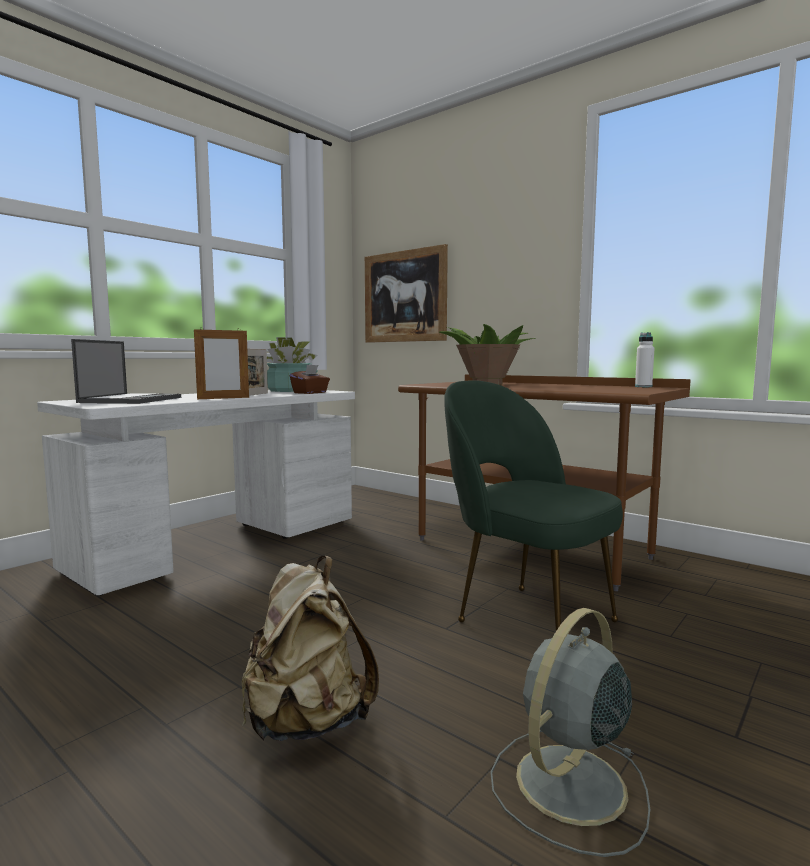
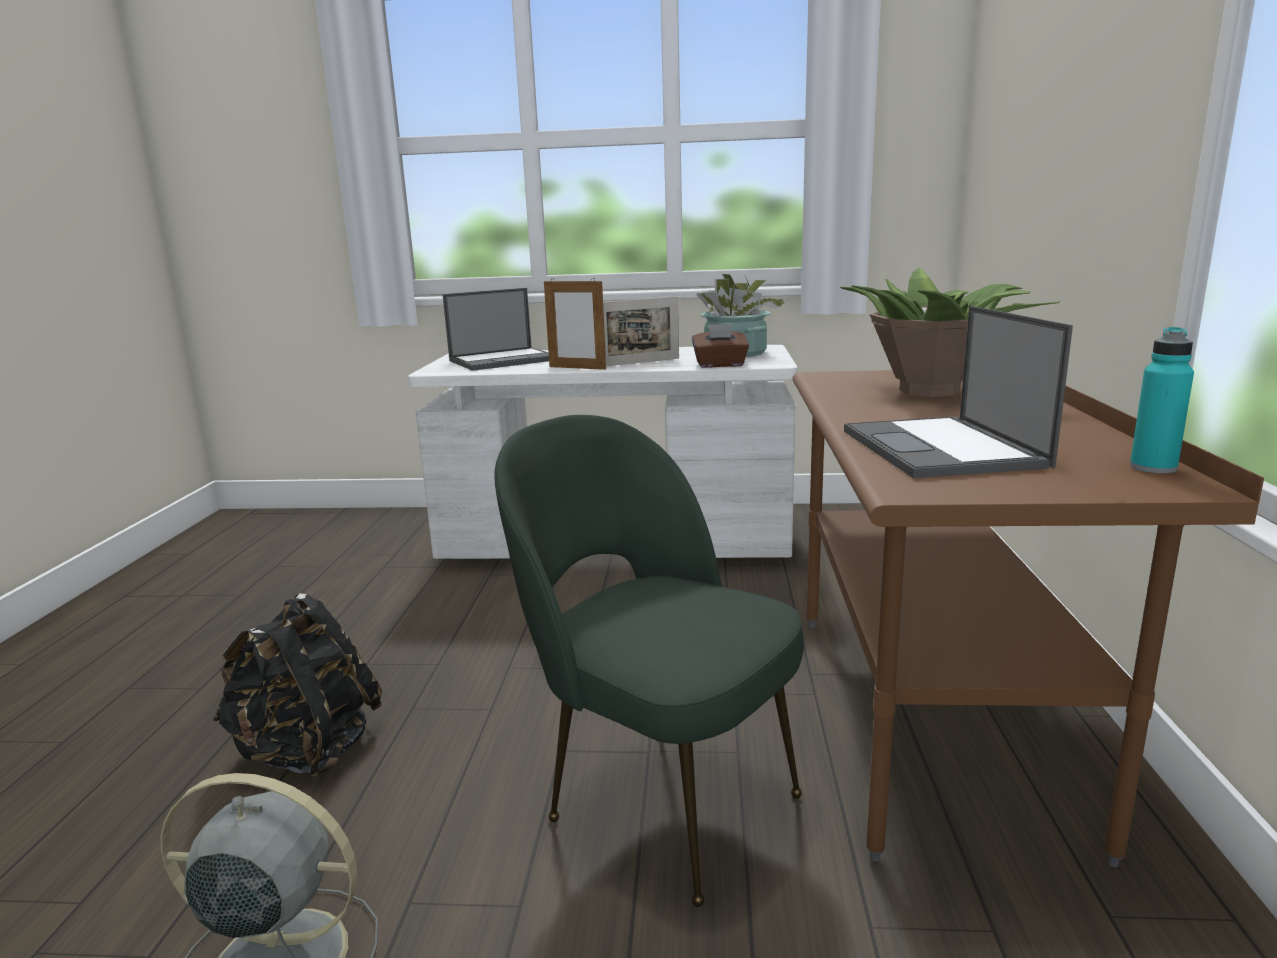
camera: 55 degrees right, 10 degrees up
(306, 722) = (307, 751): beige backpack -> black backpack
(404, 296) = (1001, 182): picture -> none
(526, 617) = (659, 799): green chair -> green chair turned 60 degrees counterclockwise
(584, 388) = (943, 449): none -> laptop
(643, 387) = (1153, 468): white bottle -> turquoise bottle

